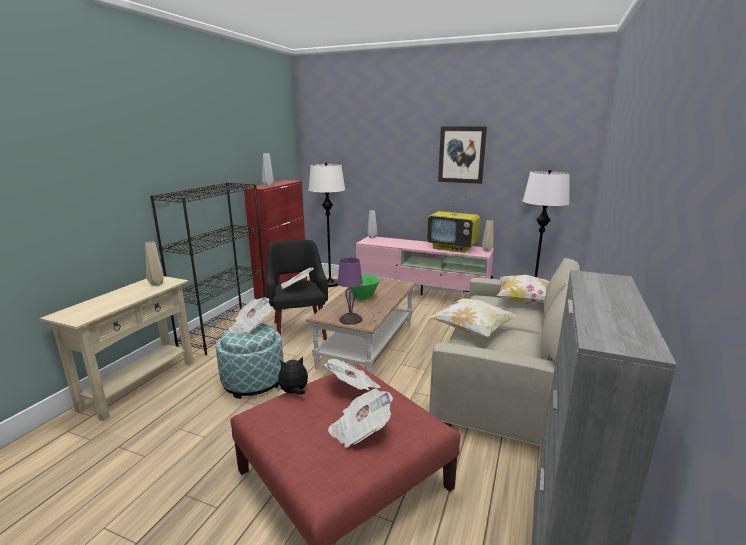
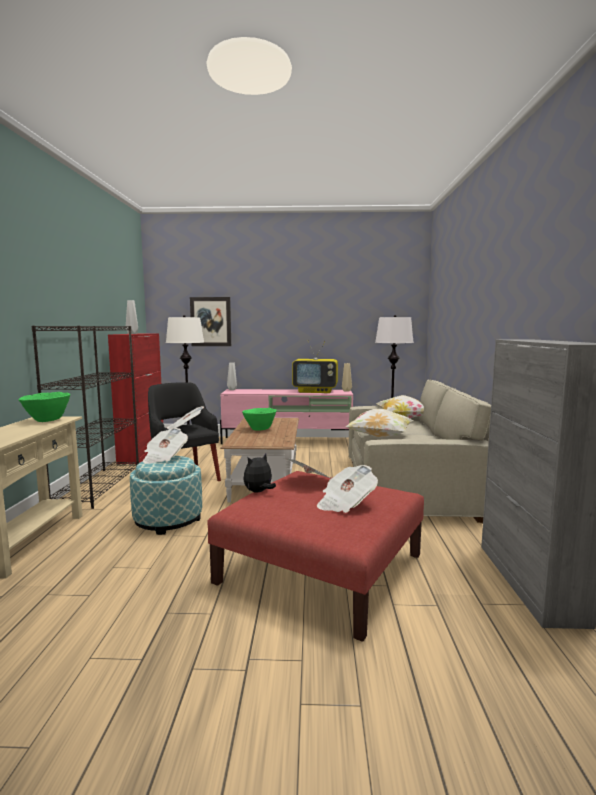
camera: 20 degrees left, 10 degrees down
(156, 283) = (47, 420): beige vase -> green bowl
(351, 319) = (265, 442): purple table lamp -> none
(461, 155) = (315, 306): picture -> picture (211, 321)

